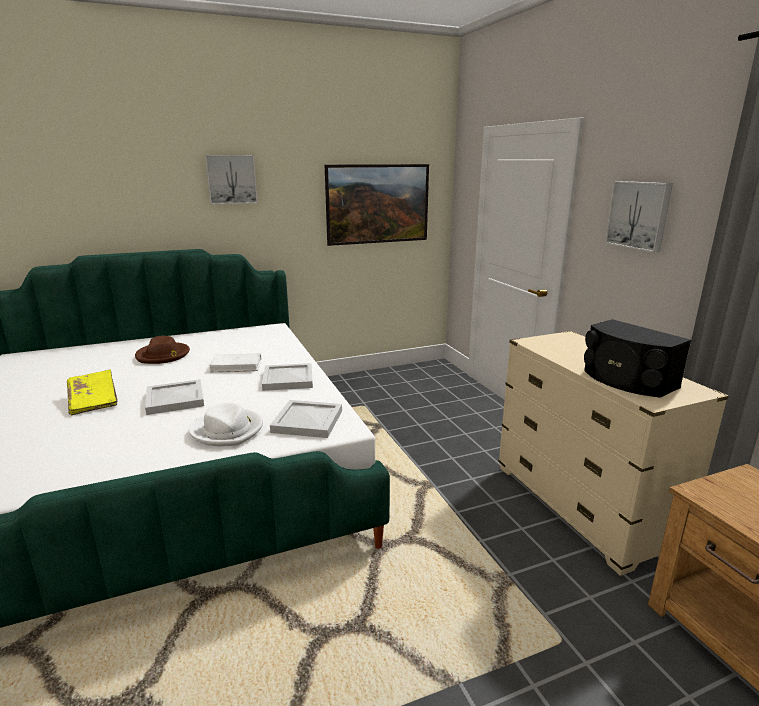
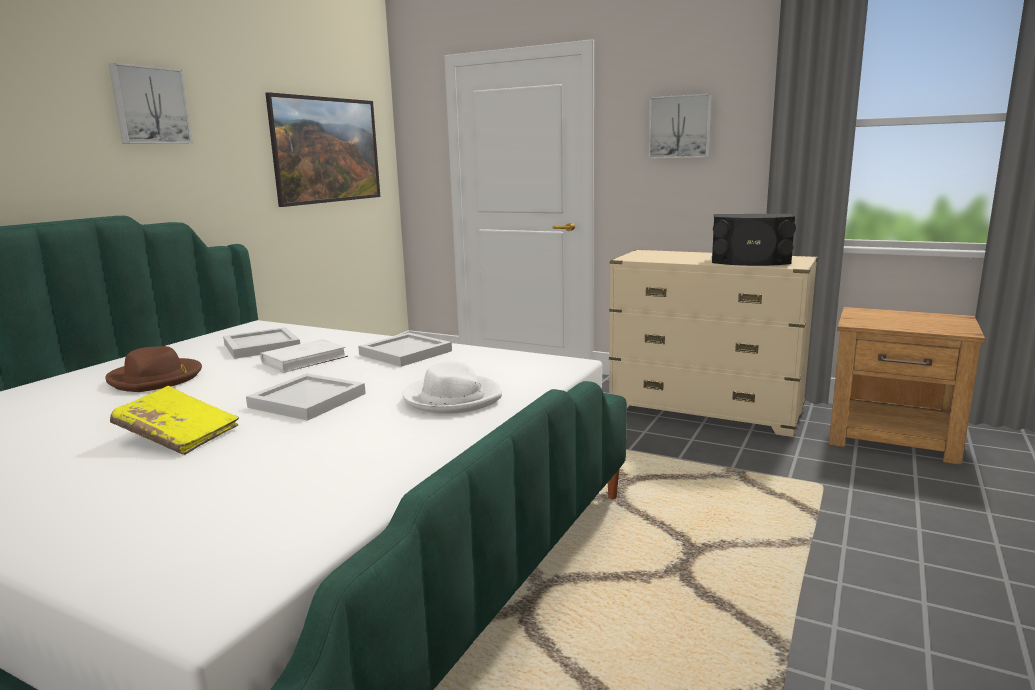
camera: 40 degrees left, 5 degrees down
(306, 421) = (516, 370): white tray -> white tray (261, 346)

